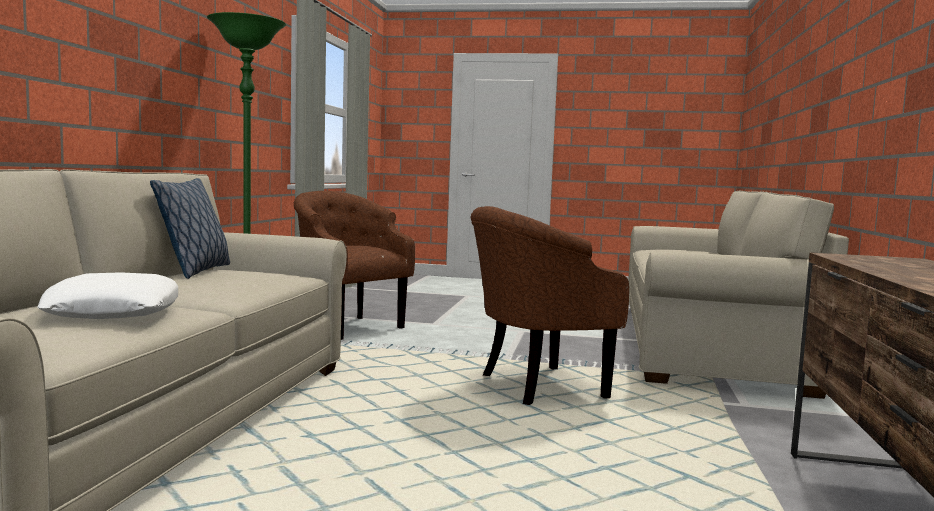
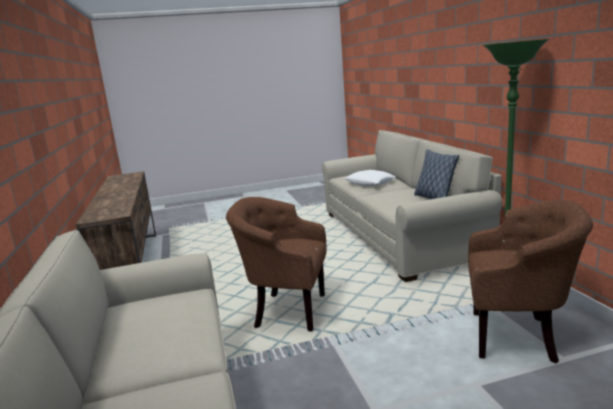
camera: 155 degrees right, 10 degrees up
(535, 386) = (286, 311): brown armchair -> brown armchair turned 120 degrees counterclockwise

